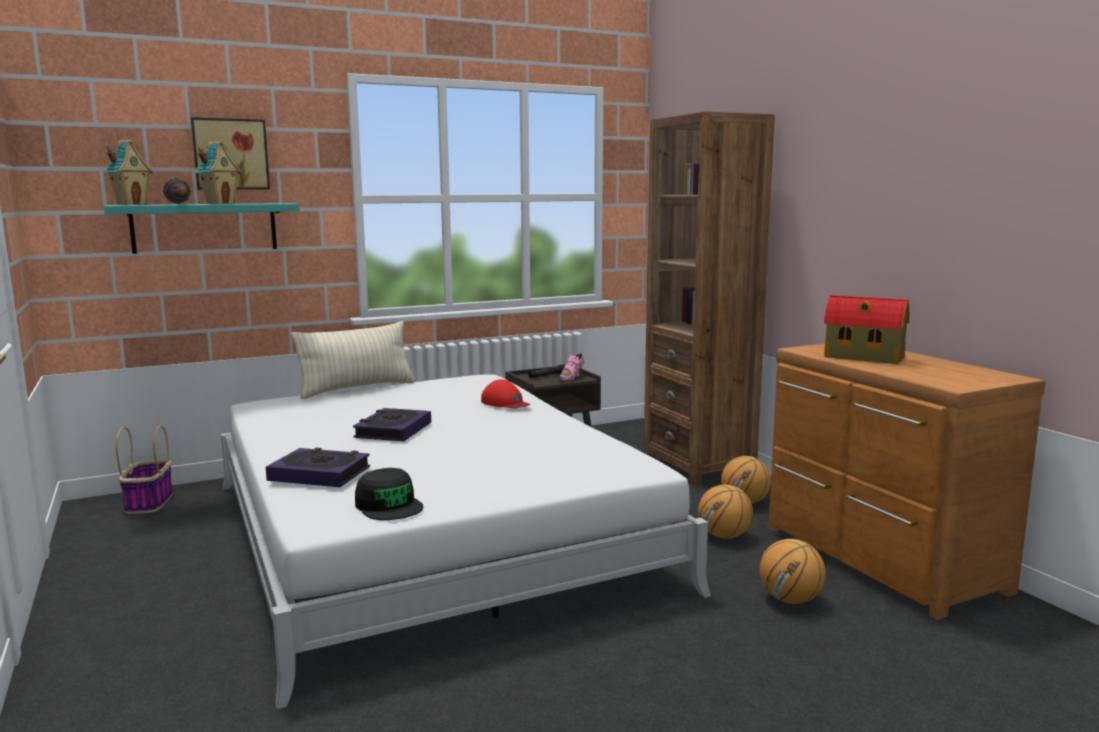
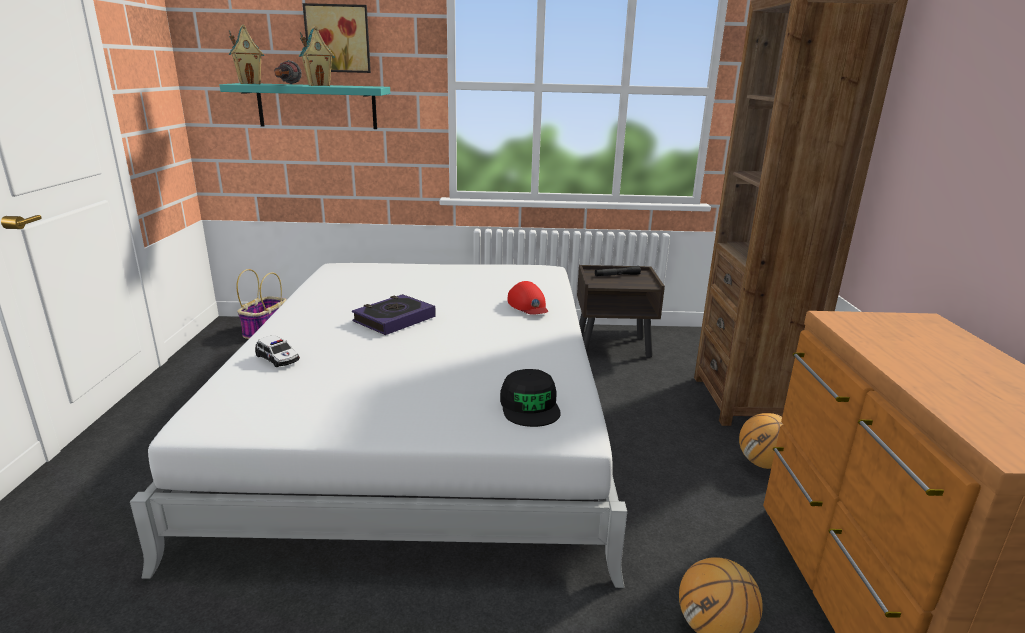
camera: 25 degrees right, 10 degrees up
(319, 474) = (278, 358): book -> toy car
(357, 389) = (428, 264): beige pillow -> none
(389, 505) = (281, 414): black cap -> black cap (530, 406)
(572, 377) = (638, 282): pink shoe -> none
(724, 536) = (704, 505): basketball -> none
(865, 357) = (918, 352): toy house -> none

